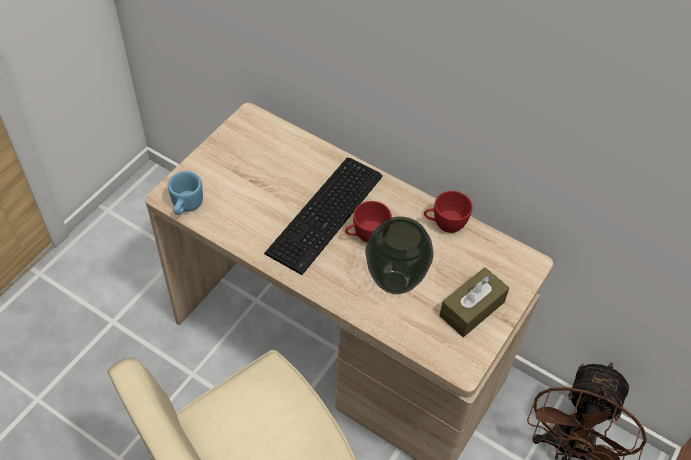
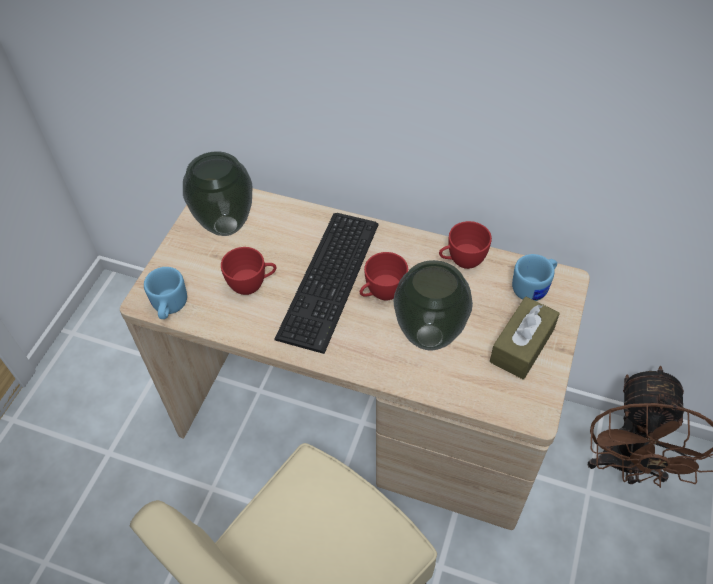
camera: 10 degrees left, 0 degrees up
(252, 147) = (226, 225): none -> vase
(259, 203) = (252, 284): none -> red cup
(500, 262) = (534, 287): none -> blue mug

